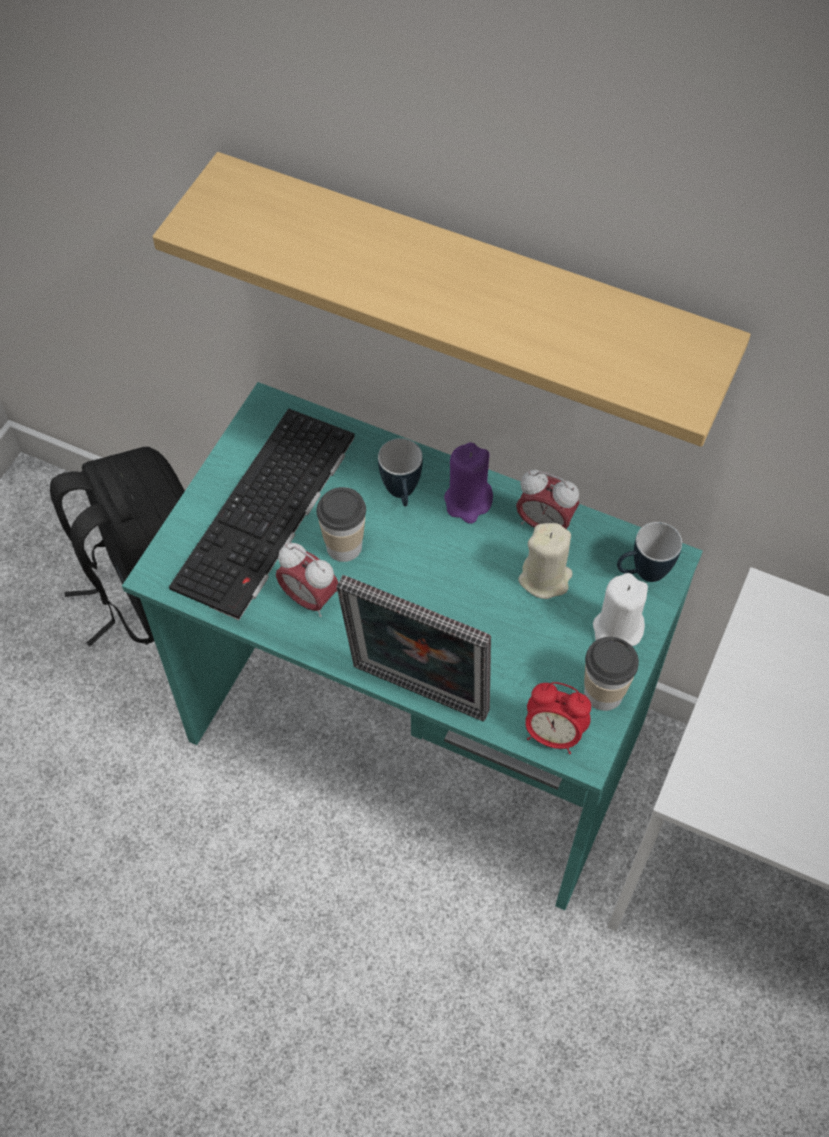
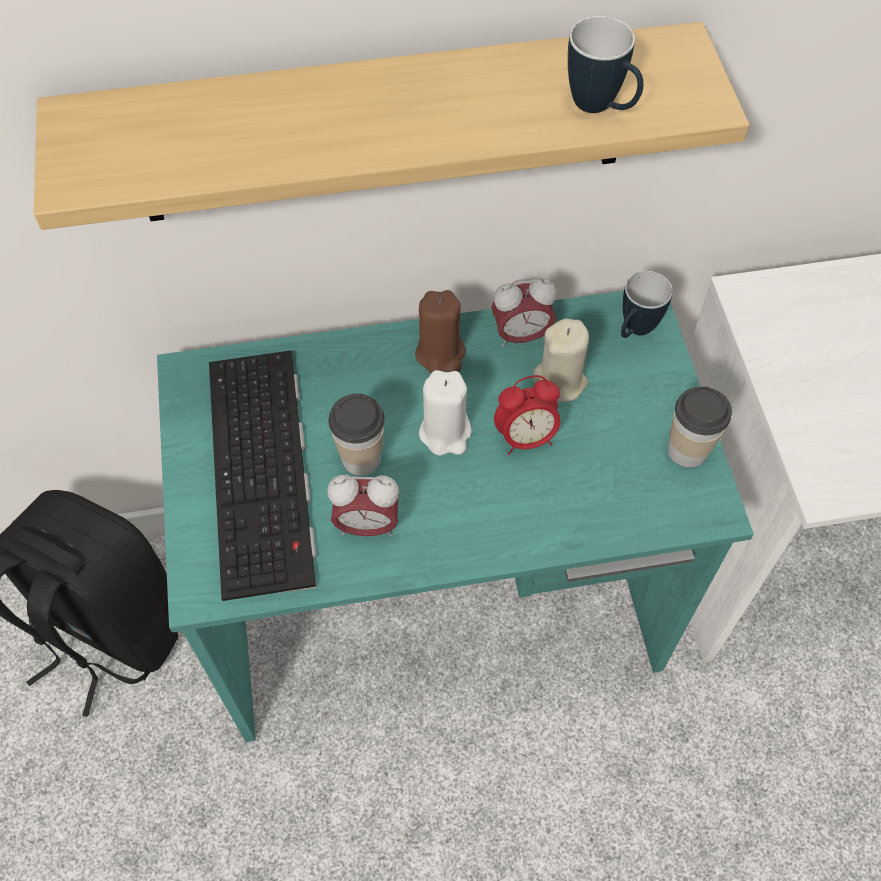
camera: 35 degrees left, 0 degrees up
(402, 495) = (377, 382): mug -> mug (601, 108)
(416, 696) = (537, 554): picture frame -> none
(468, 501) = (440, 354): purple candle -> brown candle
(553, 734) = (677, 512): alarm clock -> alarm clock (526, 438)
(617, 630) = (654, 390): white candle -> white candle (445, 433)

